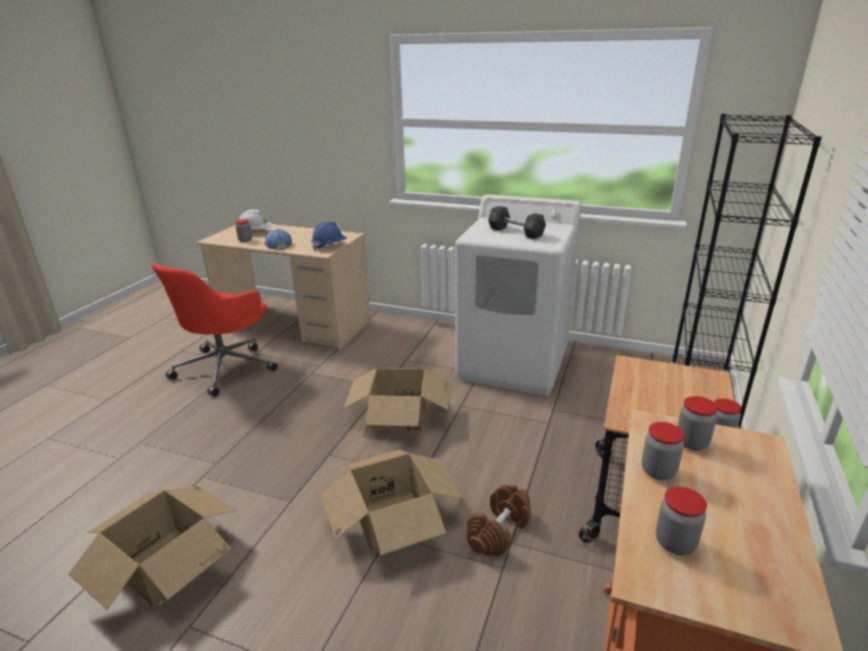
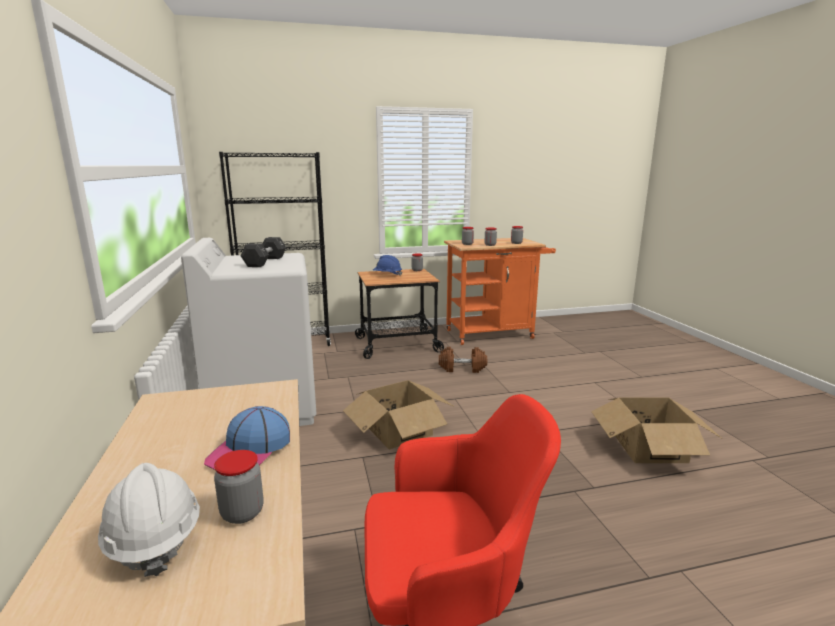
camera: 125 degrees left, 10 degrees down
(329, 246) = (240, 395): blue hard hat -> blue hard hat (387, 275)
(392, 520) = (499, 394): cardboard box -> none

